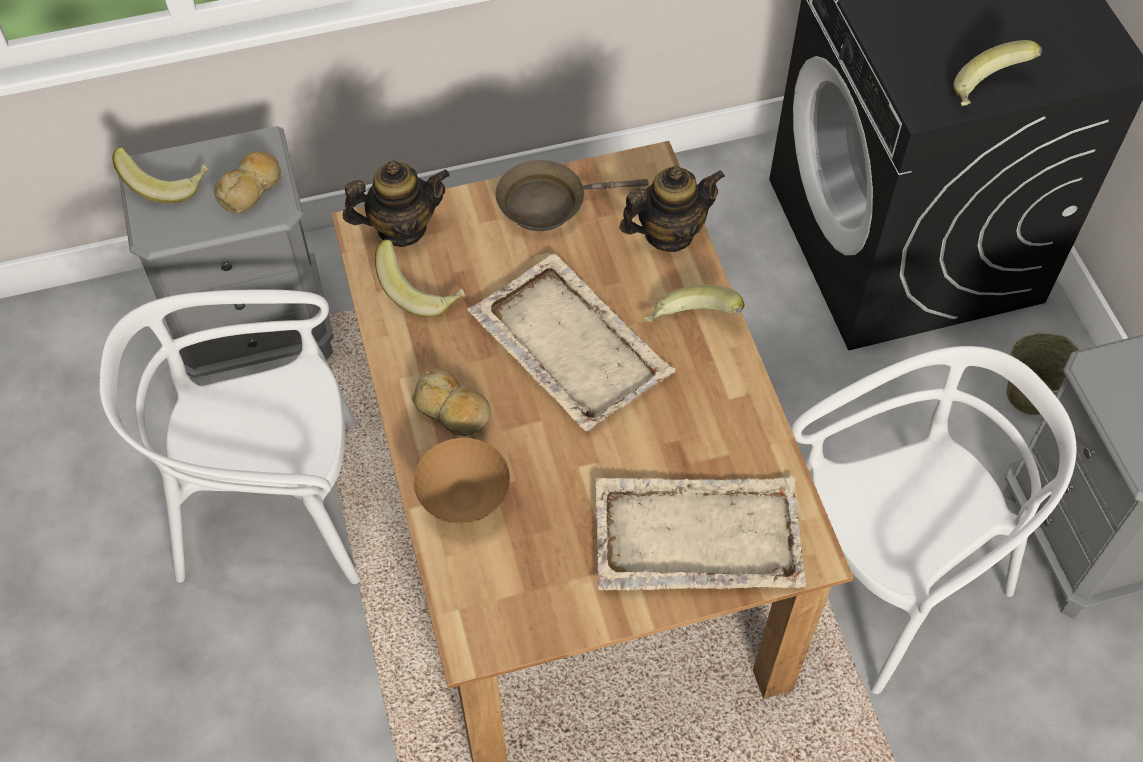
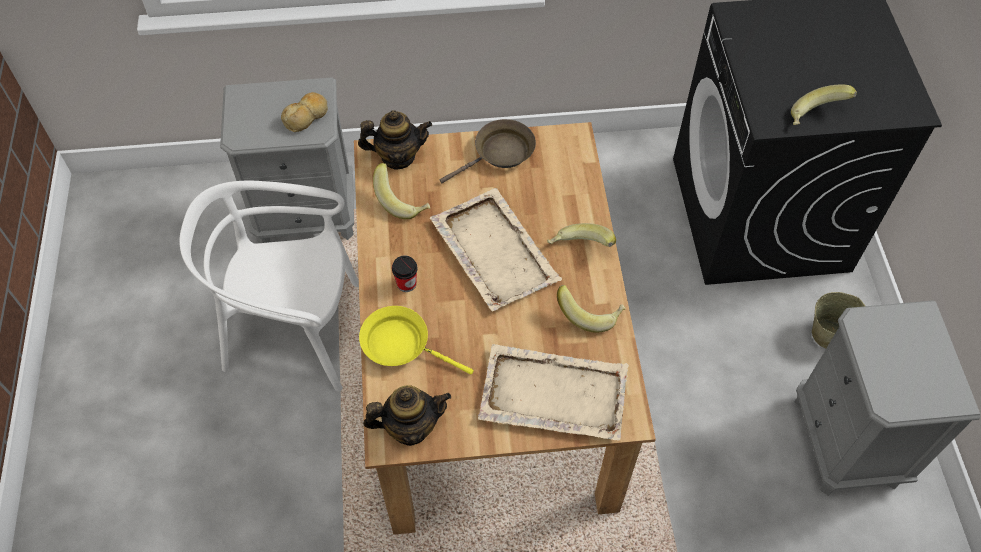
camera: 10 degrees right, 0 degrees up
(167, 184) = (252, 106): banana -> banana (590, 313)
(452, 410) = (406, 284): bread -> cup
(463, 499) = (401, 344): brown bowl -> yellow frying pan
(549, 203) = (500, 153): brown frying pan -> brown frying pan turned 150 degrees clockwise
(668, 233) = (577, 185): teapot -> teapot (410, 427)
(891, 575) = (704, 445): white chair -> none

